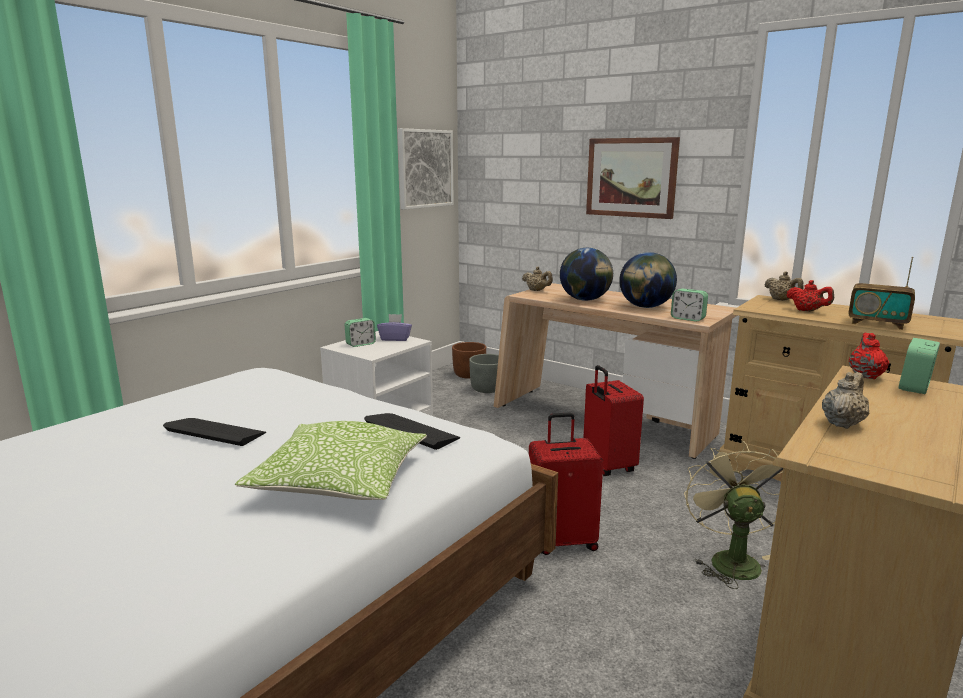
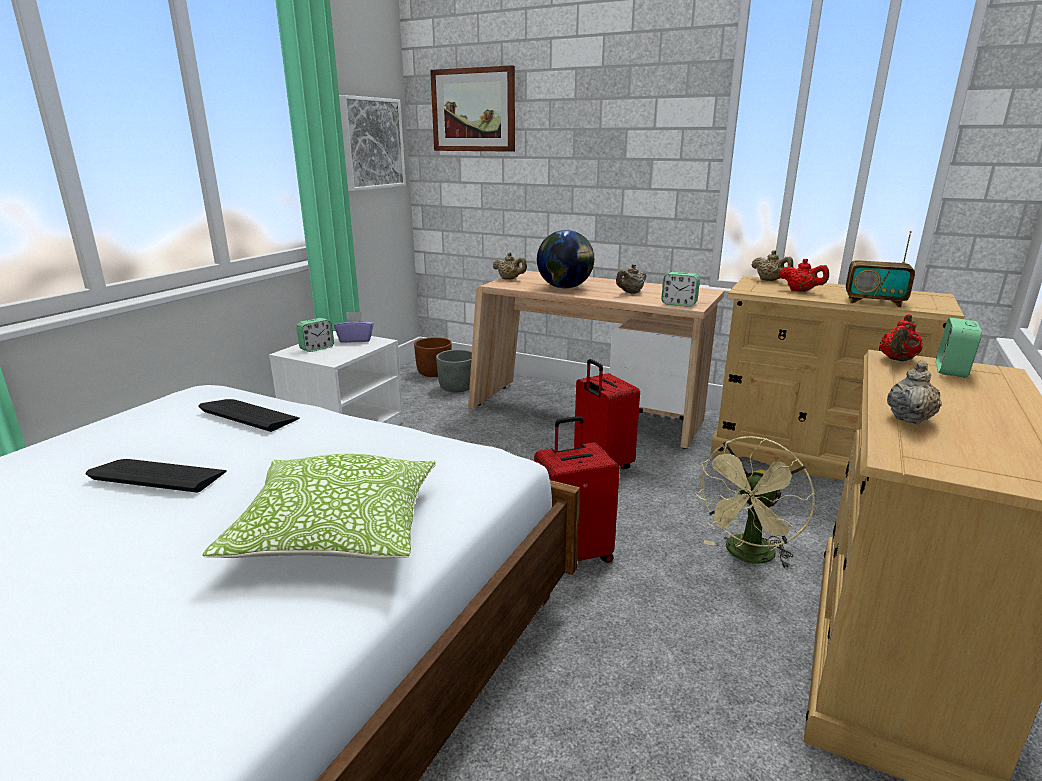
camera: 10 degrees left, 5 degrees up
(411, 431) = (410, 455): keyboard -> keyboard (249, 415)
(631, 177) = (605, 152): picture -> picture (473, 110)
(645, 307) = (630, 293): globe -> beige teapot
(730, 559) = (748, 556): beige fan -> beige fan turned 135 degrees counterclockwise
(865, 375) = (897, 360): red teapot -> red teapot turned 150 degrees counterclockwise

